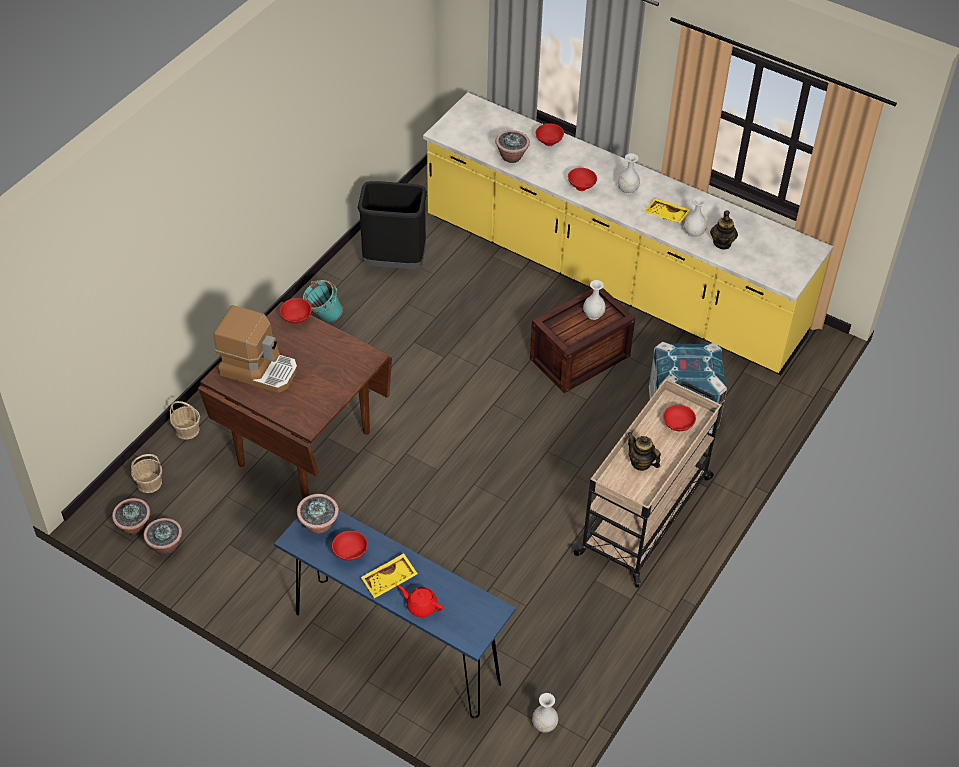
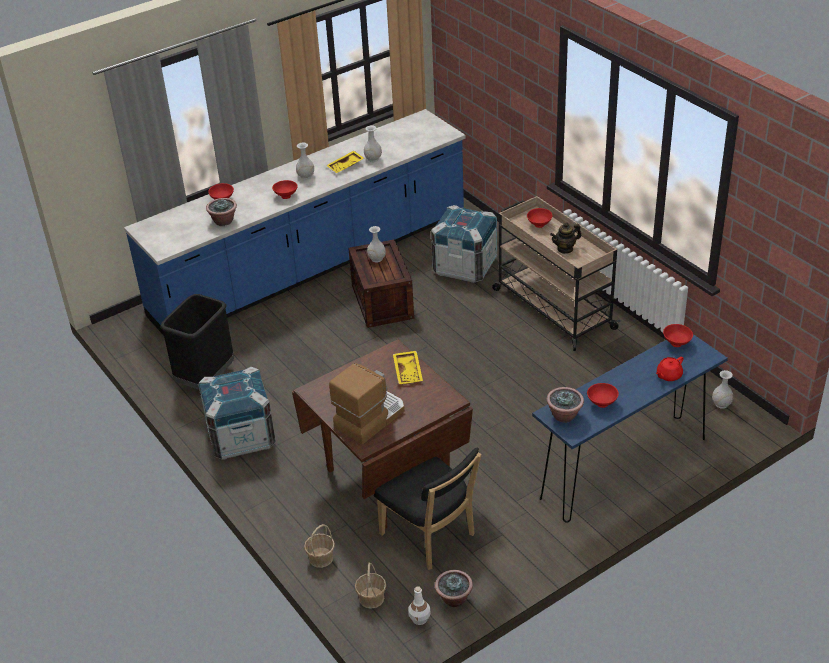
camera: 65 degrees left, 10 degrees down
(134, 527) = (420, 618): potted plant -> white bottle
(239, 505) = (430, 537): none -> black chair
(297, 319) = (323, 384): red bowl -> red bowl (677, 343)
(323, 317) = (241, 437): turquoise bucket -> crate
(390, 580) = (637, 387): yellow tray -> yellow tray (408, 372)
(611, 279) = (312, 266): yellow counter -> blue counter
(722, 243) = (391, 150): teapot -> none

